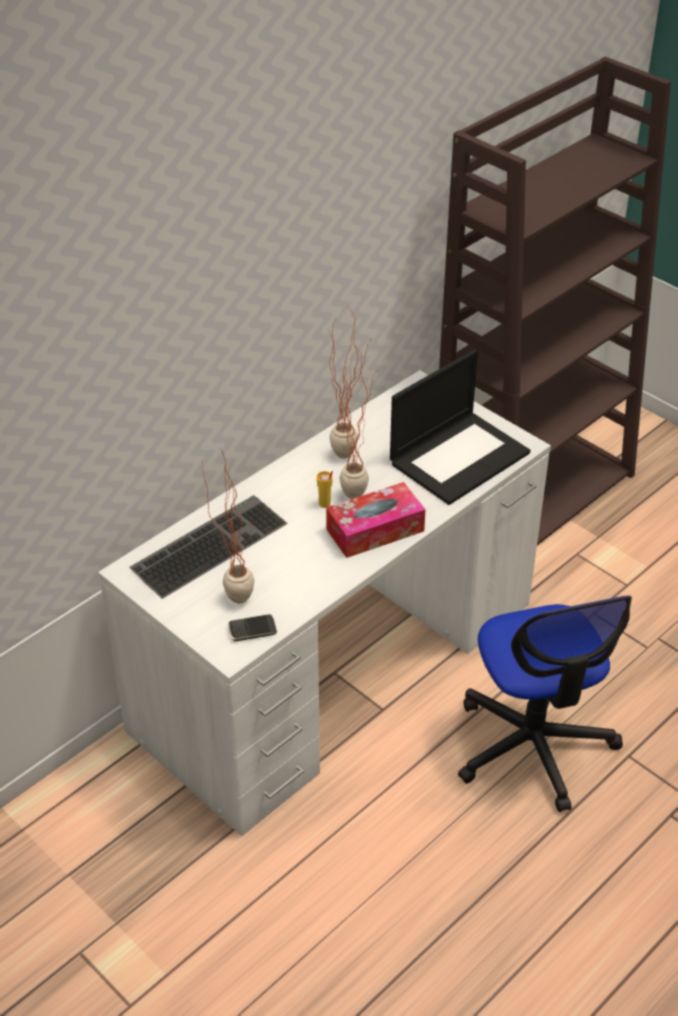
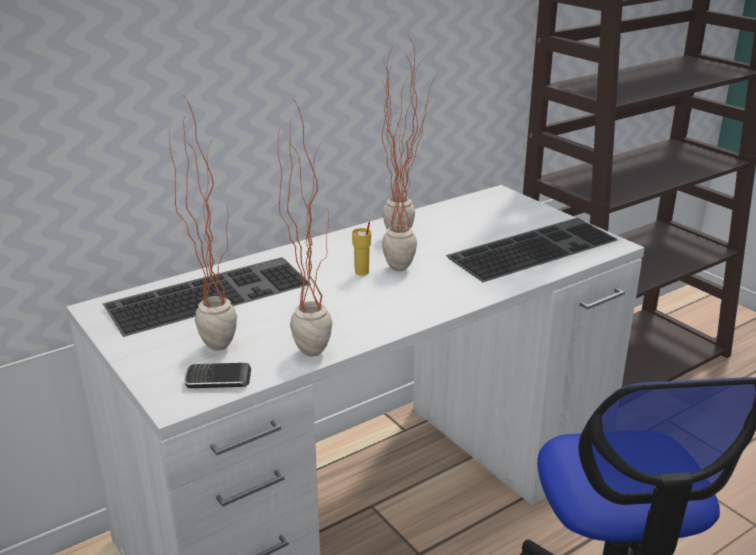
camera: 10 degrees right, 15 degrees down
(309, 589) = (311, 345): none -> potted plant
(375, 530) = (415, 299): tissue box -> none
(459, 457) = (533, 247): laptop -> keyboard

